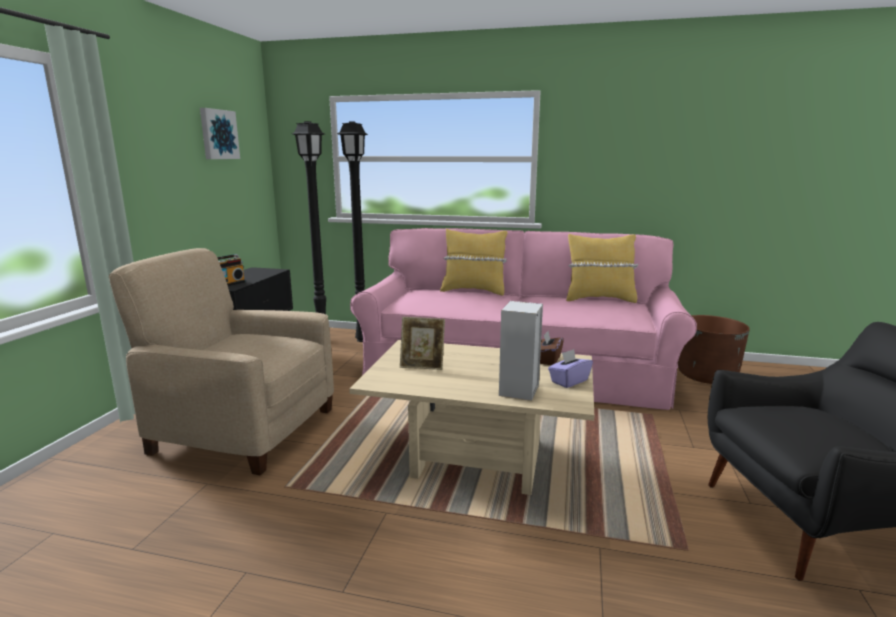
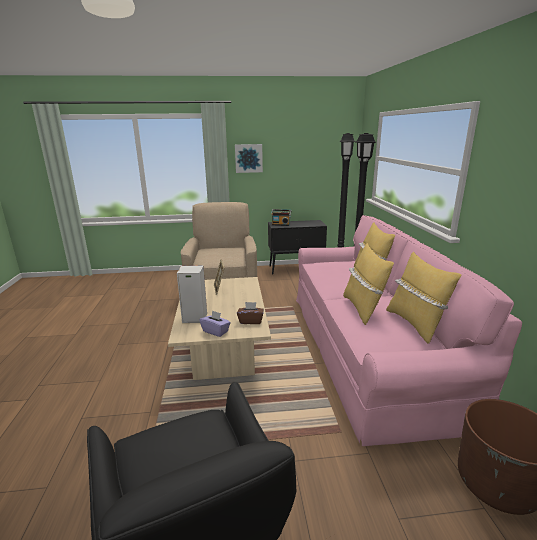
camera: 70 degrees right, 5 degrees up
(218, 134) = (308, 141): picture -> picture (248, 158)
(556, 308) = (363, 308): none -> yellow pillow

